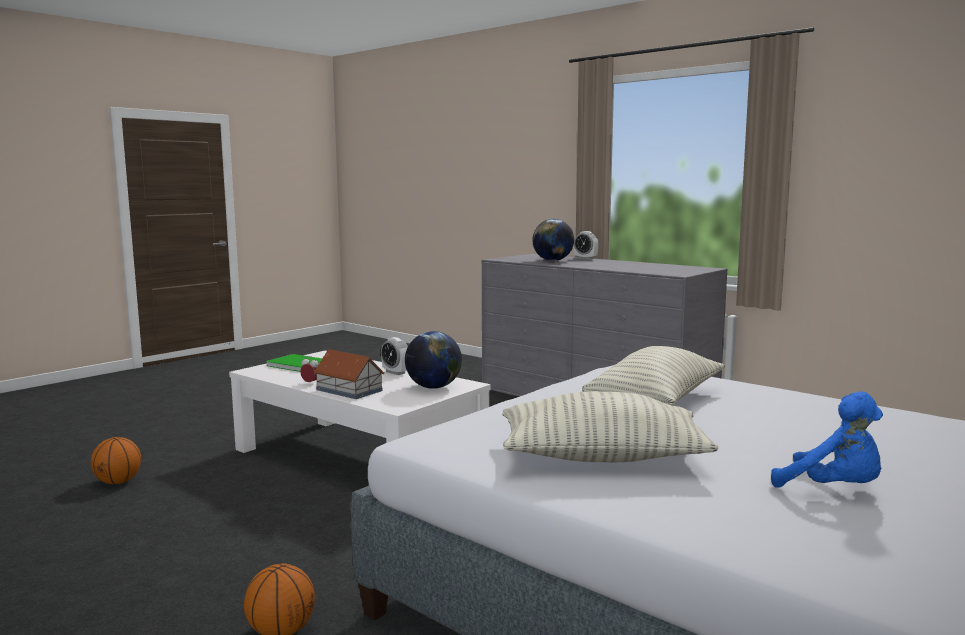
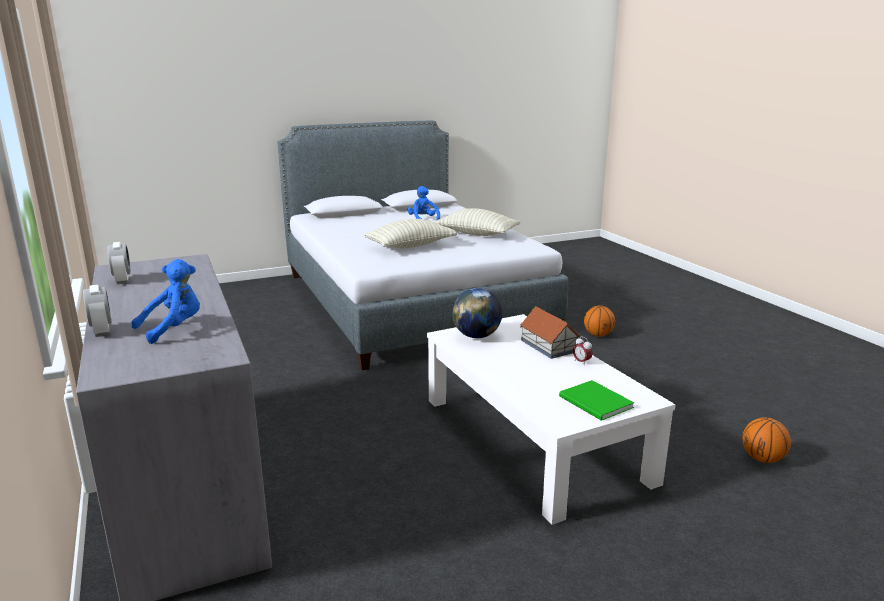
camera: 155 degrees left, 10 degrees up
(395, 372) = (494, 364): alarm clock -> alarm clock (122, 280)
(552, 260) = (174, 329): globe -> blue plush toy

